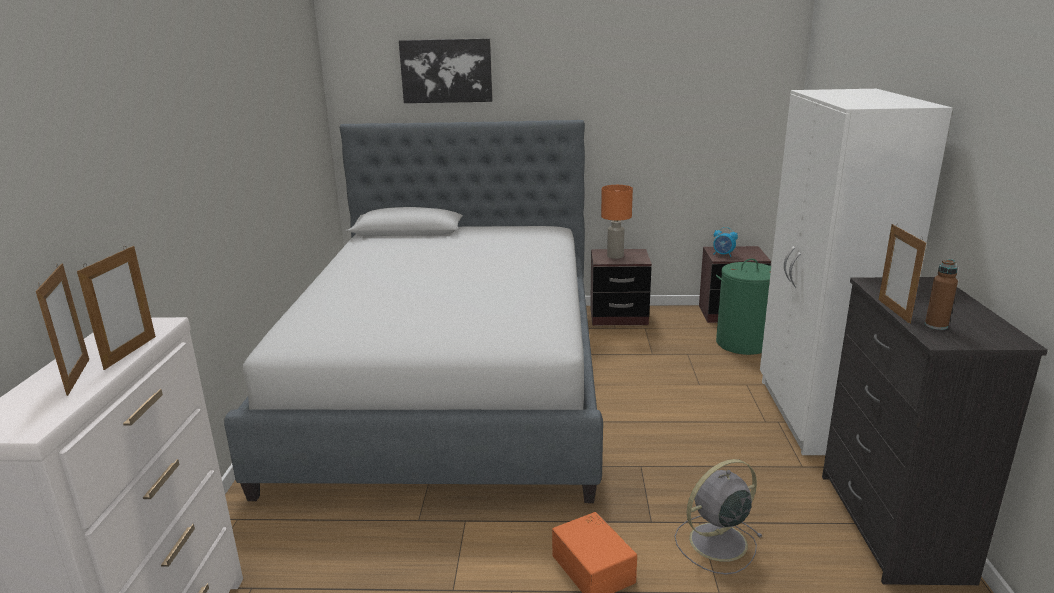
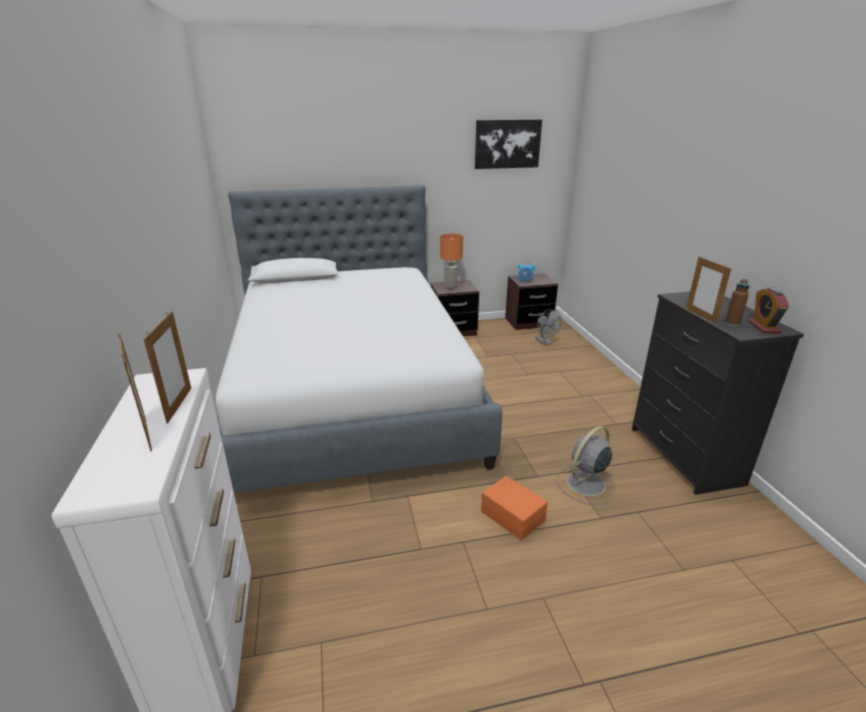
camera: 15 degrees left, 5 degrees up
(446, 71) = (315, 146): picture -> picture (507, 144)
(743, 343) = (545, 342): green laundry basket -> grey fan
(815, 416) = (611, 388): white wardrobe -> none
(985, 334) = (763, 327): none -> alarm clock

